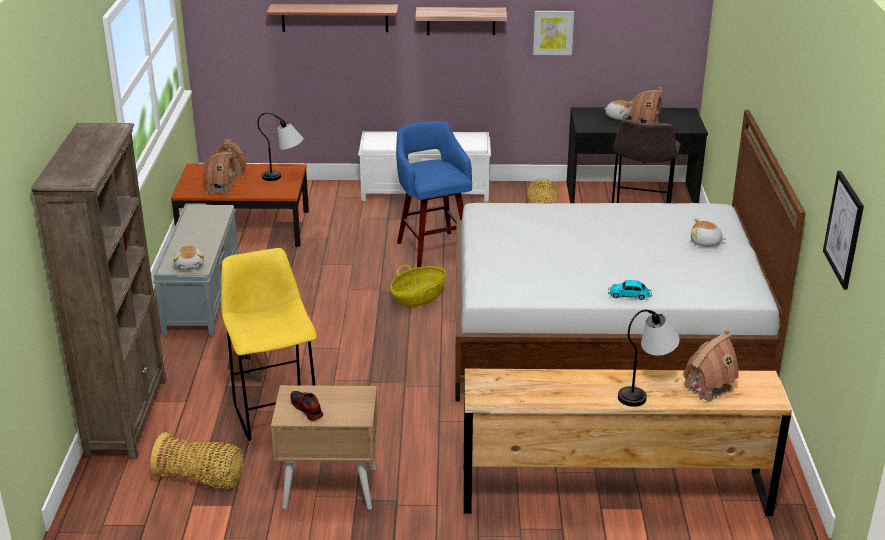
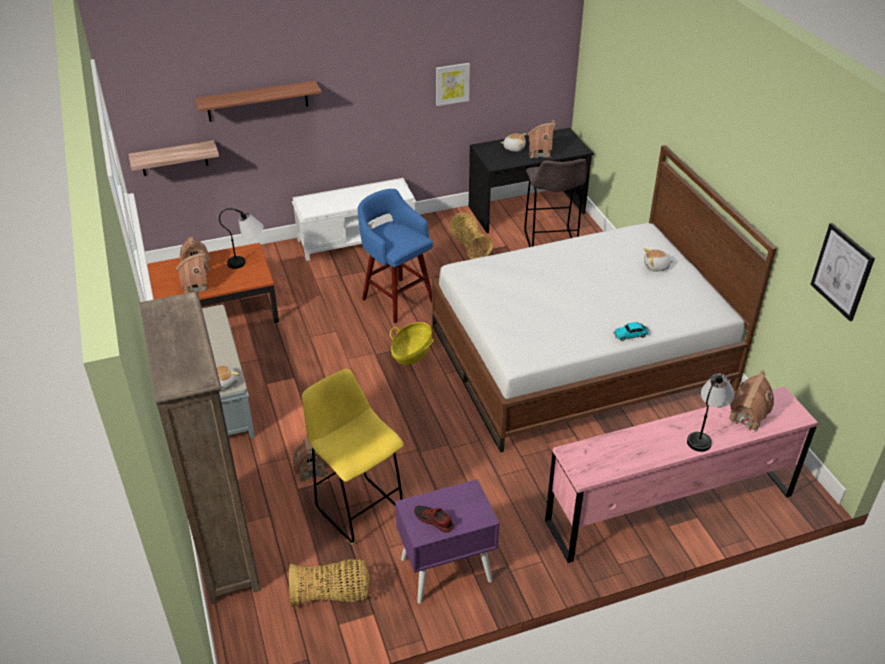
camera: 20 degrees left, 10 degrees up
(329, 487) = (445, 570): beige nightstand -> purple nightstand
(461, 21) = (372, 86): shelf -> shelf (174, 158)
(614, 492) = (669, 508): brown dresser -> pink dresser

